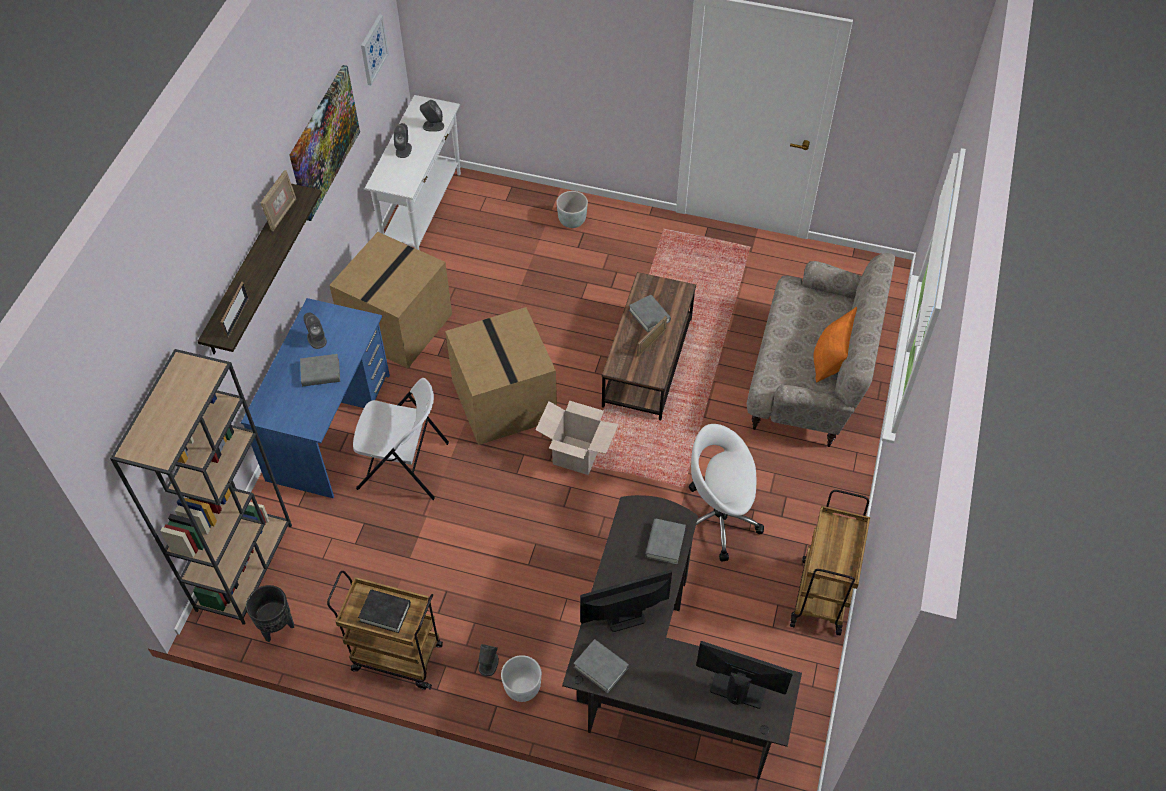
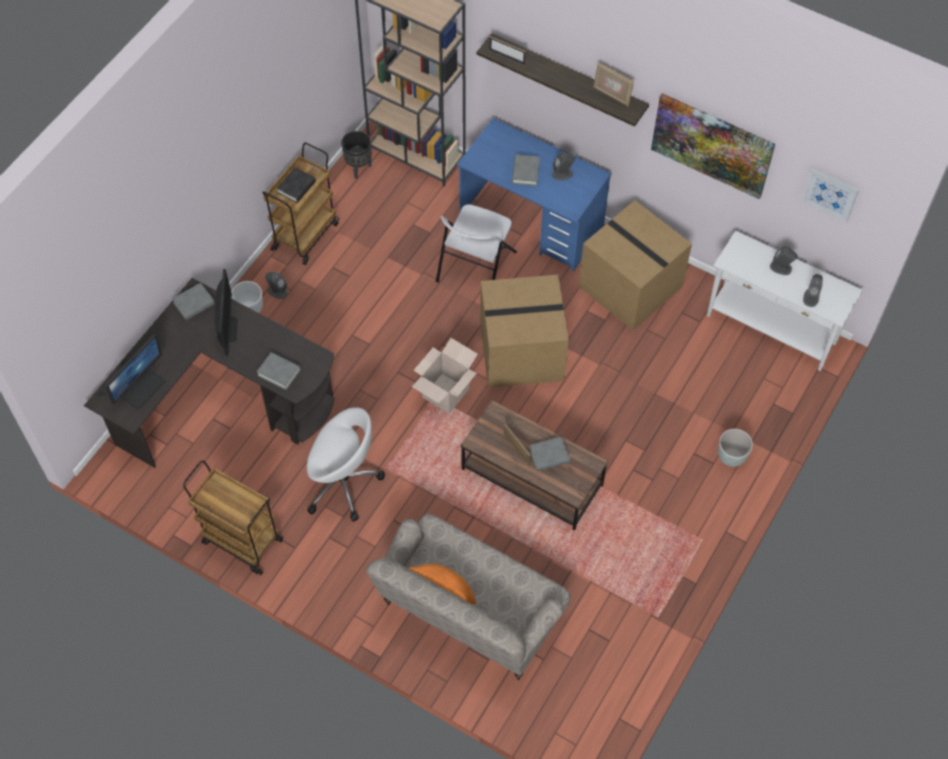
camera: 105 degrees right, 5 degrees up
(717, 519) = (345, 484): white office chair -> white office chair turned 90 degrees clockwise

